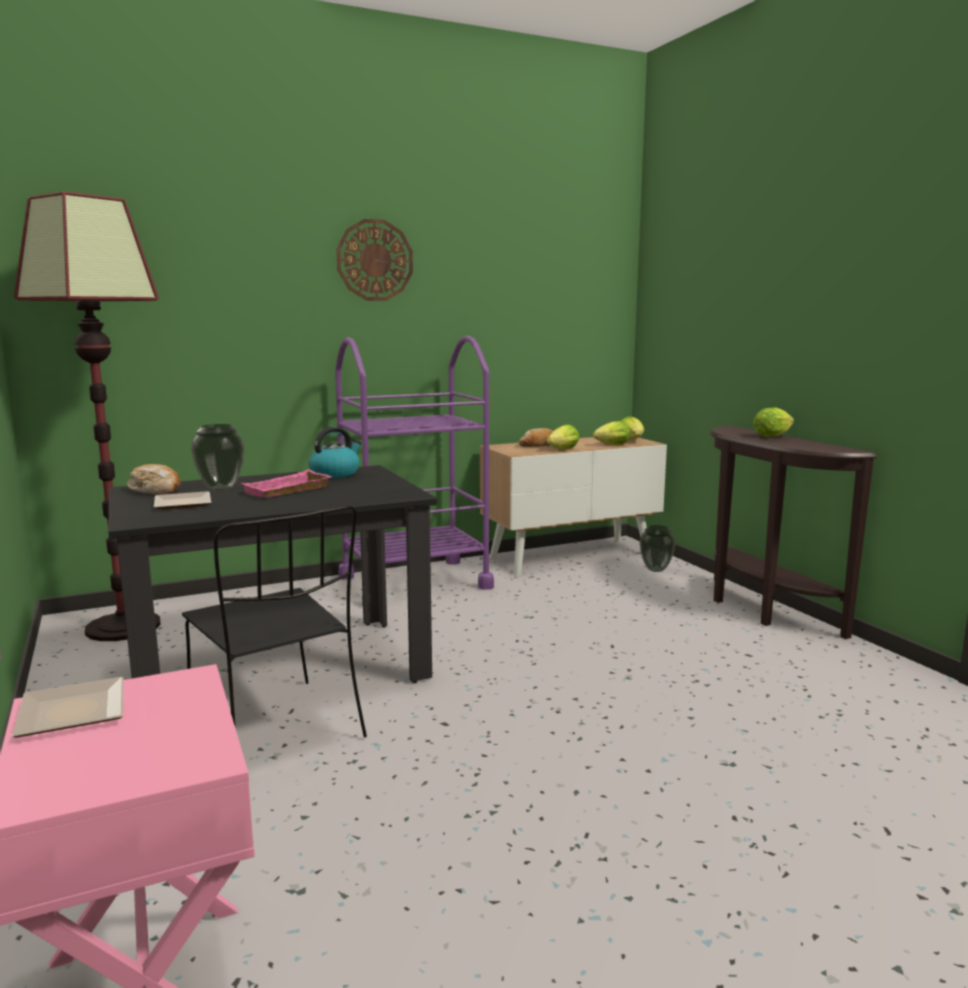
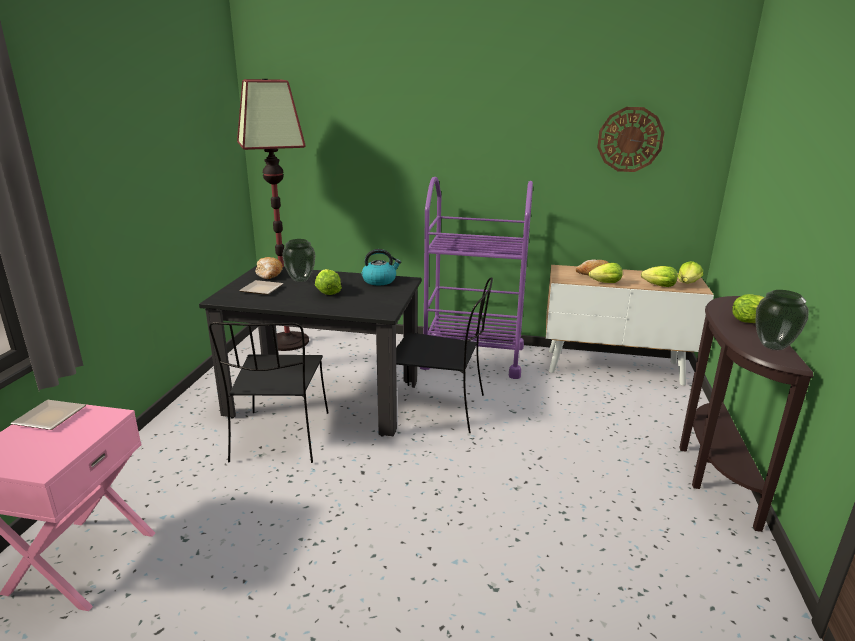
camera: 35 degrees right, 10 degrees up
(288, 491) = (327, 291): pink tray -> lettuce
(375, 260) = (477, 114): wall clock -> wall clock (630, 139)
(446, 637) = (439, 408): none -> black chair
(656, 570) = (669, 401): vase -> vase (773, 346)

